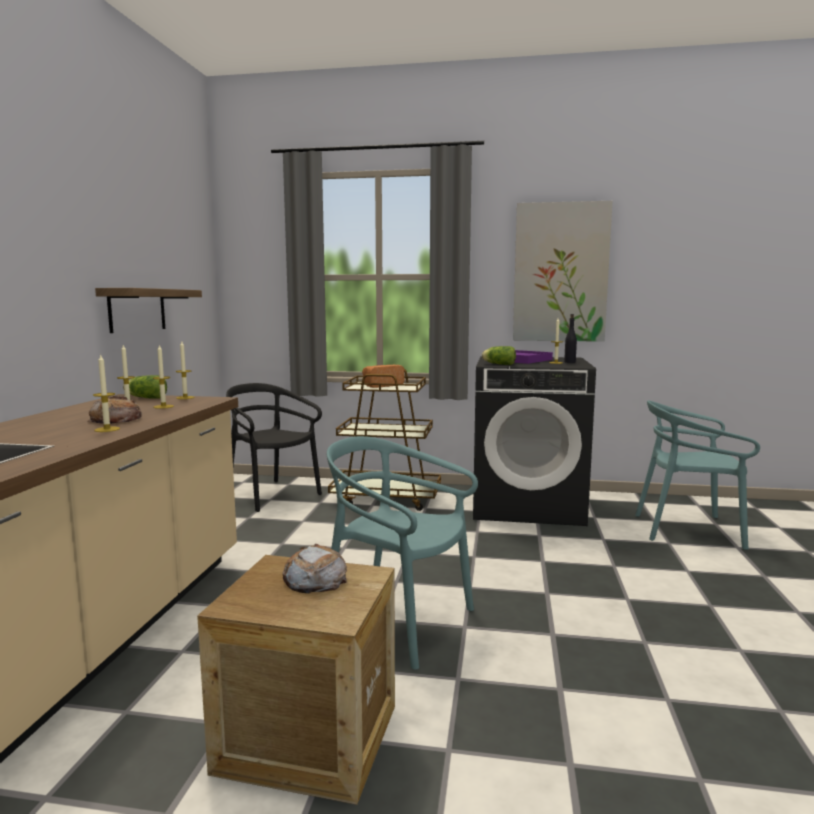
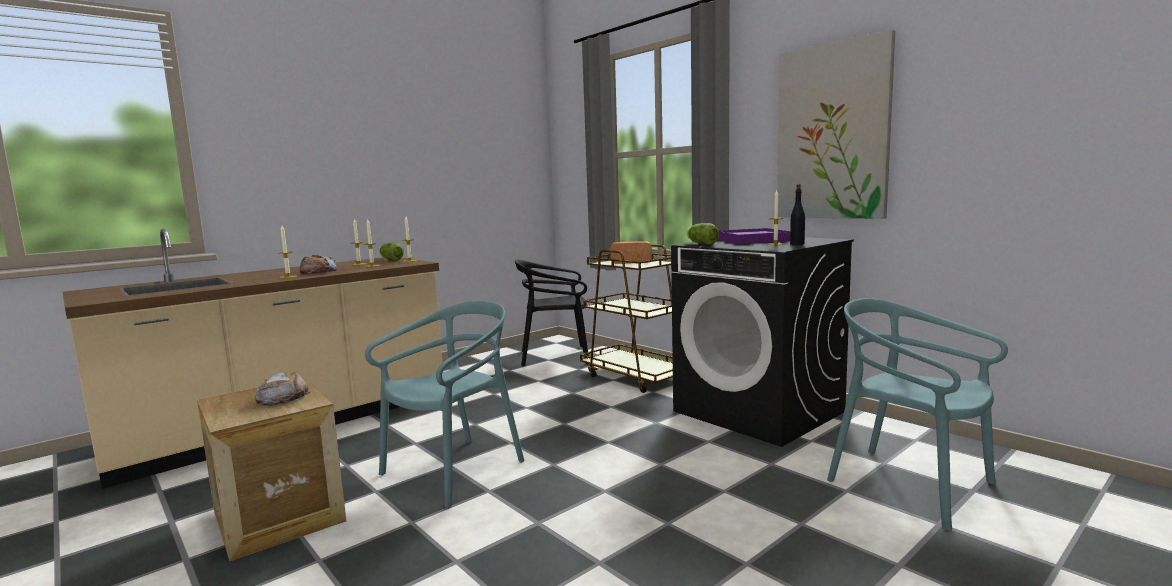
camera: 40 degrees right, 0 degrees up
(137, 310) = (441, 191): shelf -> none
(271, 495) = (556, 356): black chair -> black chair turned 90 degrees counterclockwise
(397, 622) = (454, 470): turquoise chair -> turquoise chair turned 60 degrees clockwise

